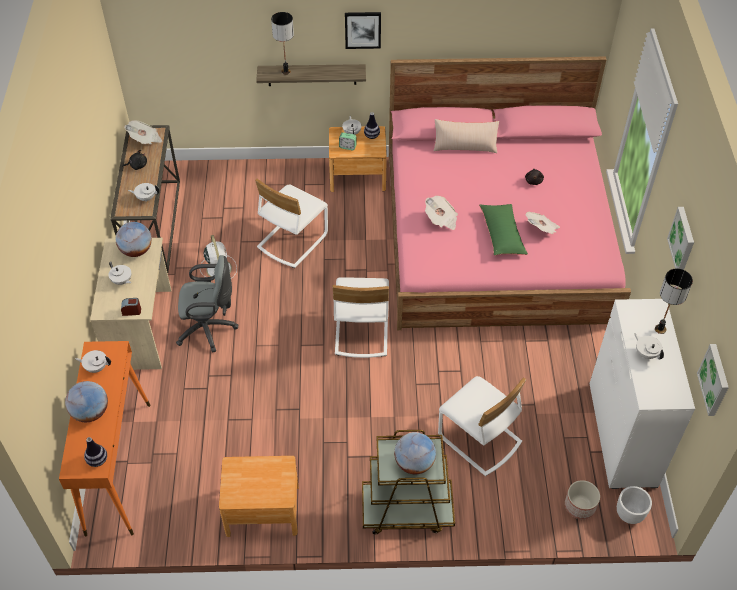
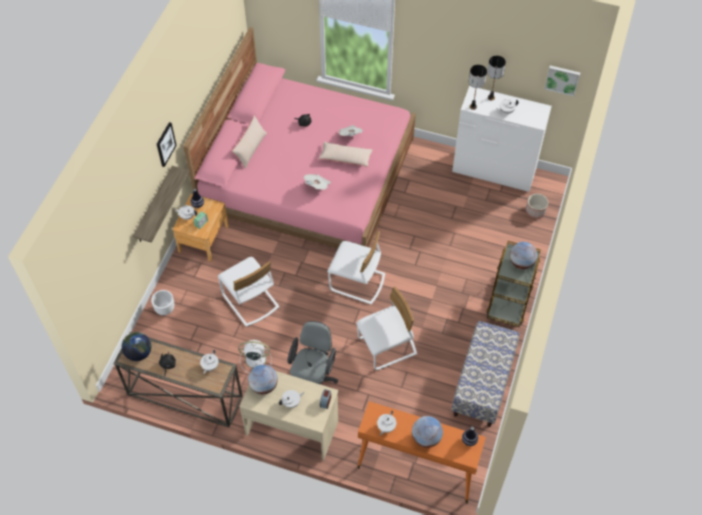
camera: 70 degrees left, 5 degrees up
(145, 139) = (139, 353): newspaper -> globe
(262, 510) = (483, 384): brown nightstand -> bench
(286, 72) = (151, 218): table lamp -> table lamp (473, 107)
(479, 440) = (471, 244): white chair -> white chair (387, 347)
(502, 234) = (345, 158): green pillow -> beige pillow
(629, 514) = (548, 189): white planter -> white planter (165, 309)
(683, 240) = (465, 48): picture -> none

